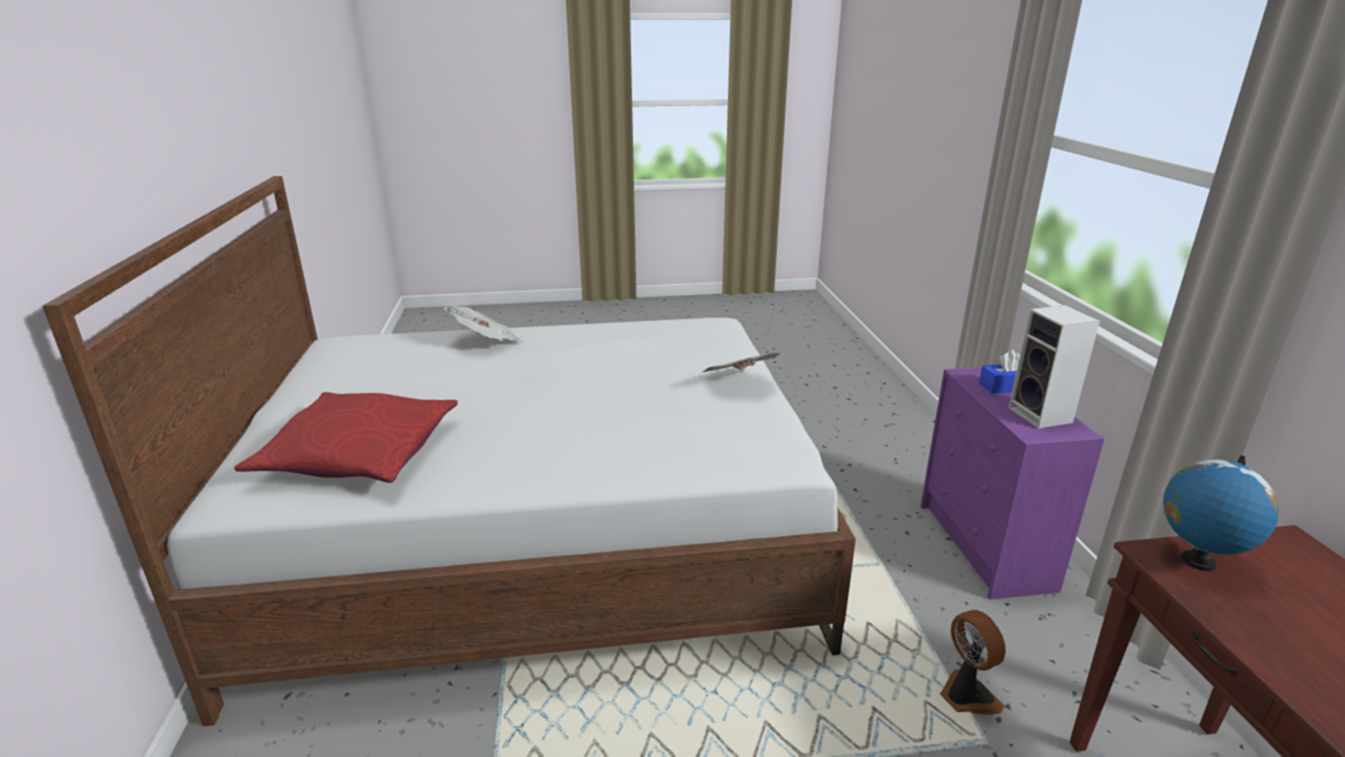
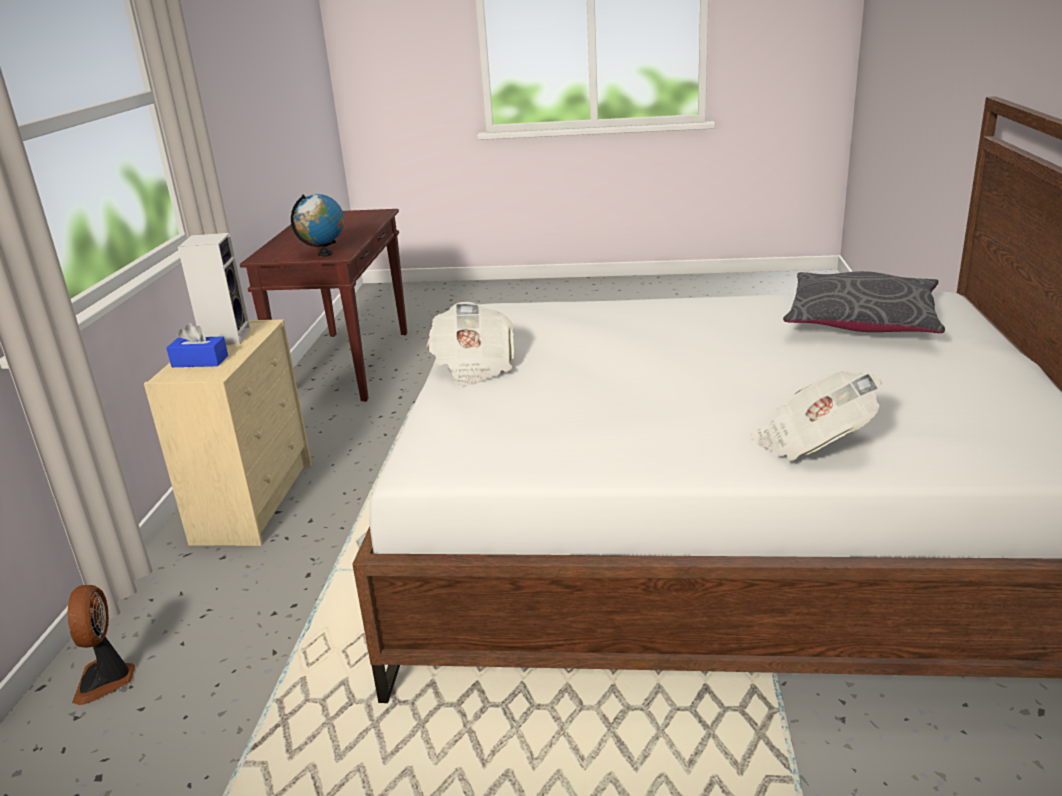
camera: 165 degrees left, 0 degrees up
(359, 453) = (861, 320): red pillow -> grey pillow
(966, 696) = (400, 421): fan -> fan (106, 680)
(986, 547) = (255, 501): purple dresser -> beige dresser

